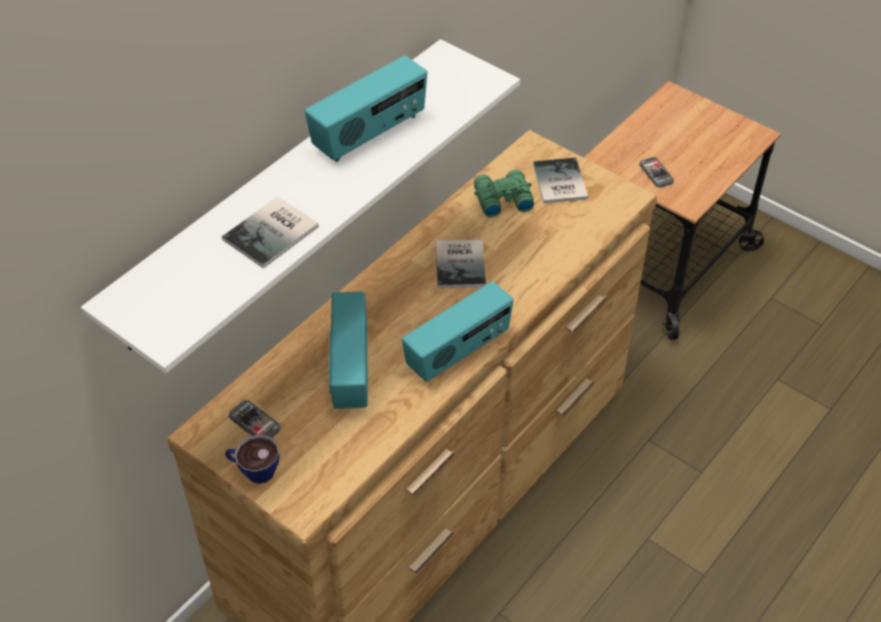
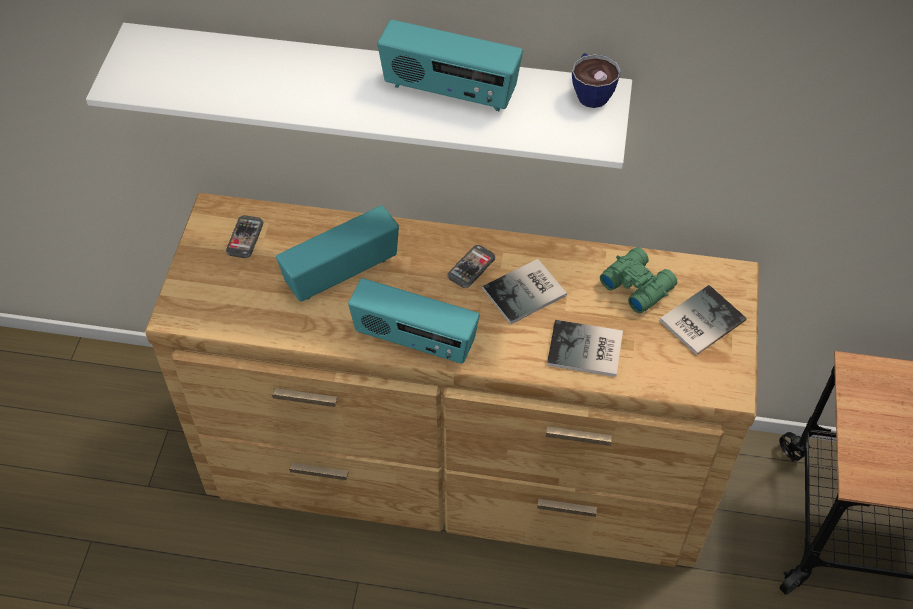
camera: 60 degrees right, 5 degrees up
(253, 470) = (196, 262): cup -> cup (590, 92)
(274, 233) = (276, 90): book -> book (587, 351)
(656, 173) = (880, 429): phone -> phone (471, 267)

